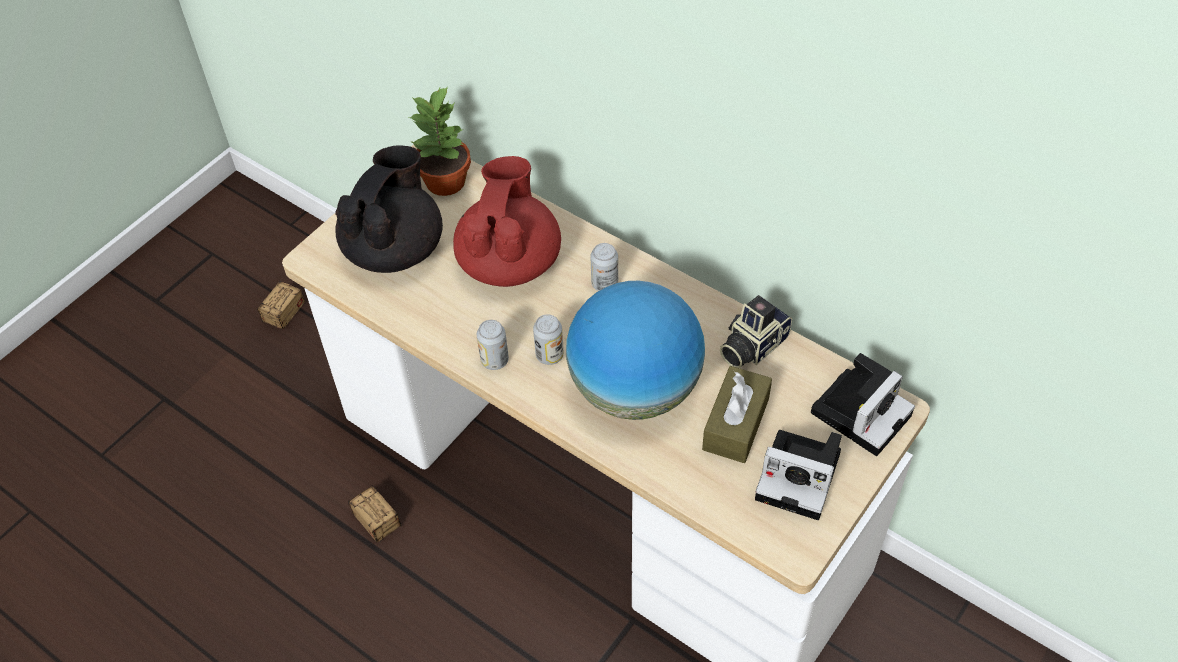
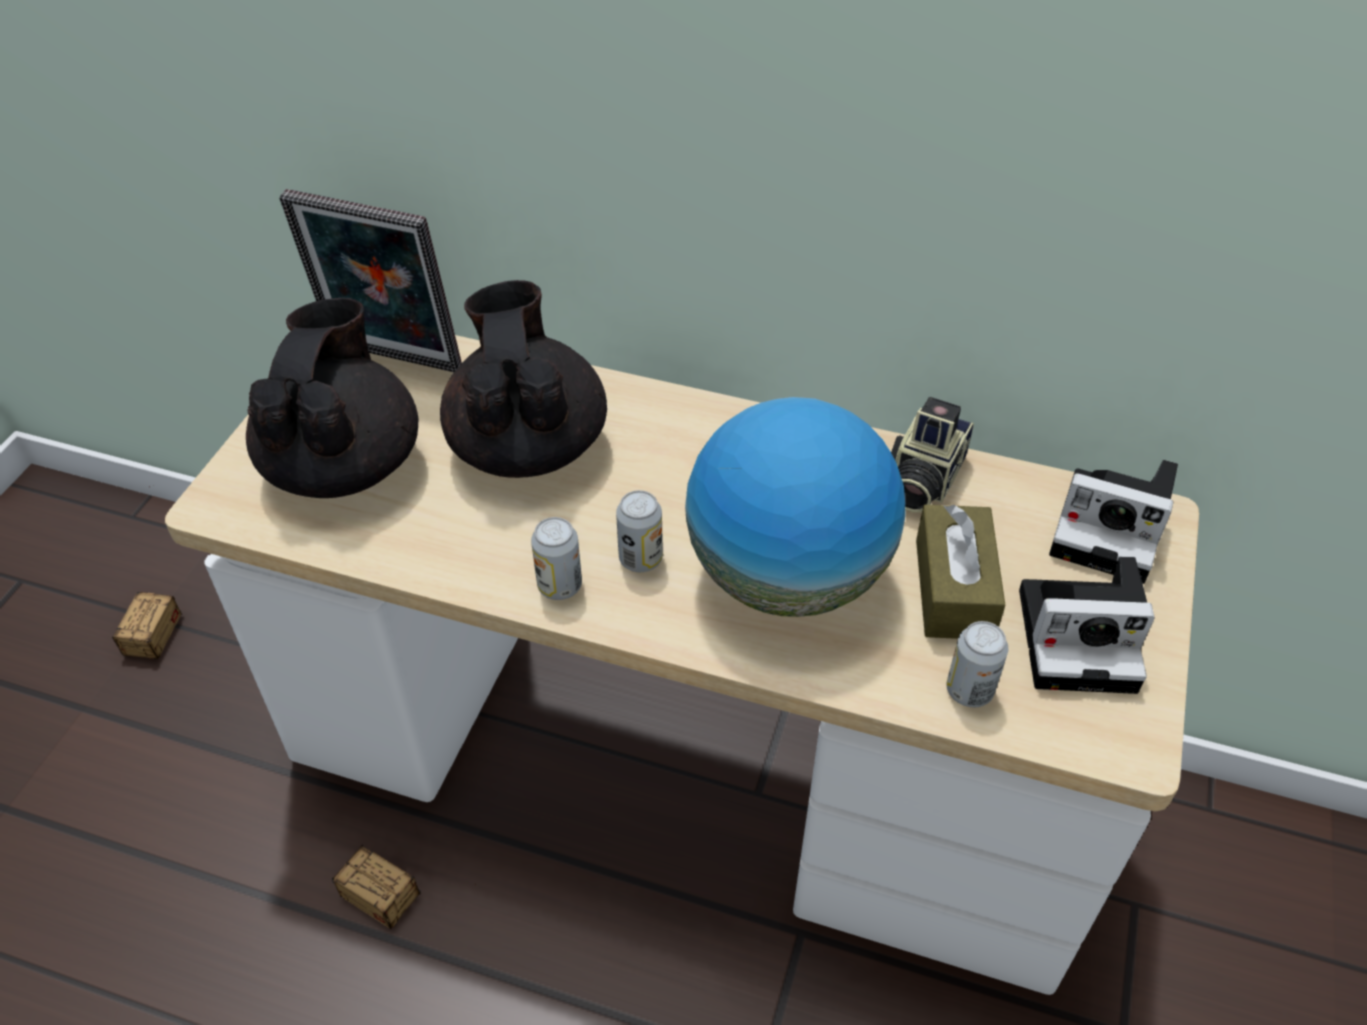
camera: 20 degrees left, 5 degrees down
(446, 182) = (392, 360): potted plant -> picture frame
(510, 261) = (527, 445): red teapot -> black teapot
(604, 284) = (679, 445): can -> can (969, 690)
(861, 411) = (1113, 529): camera -> camera turned 90 degrees clockwise

